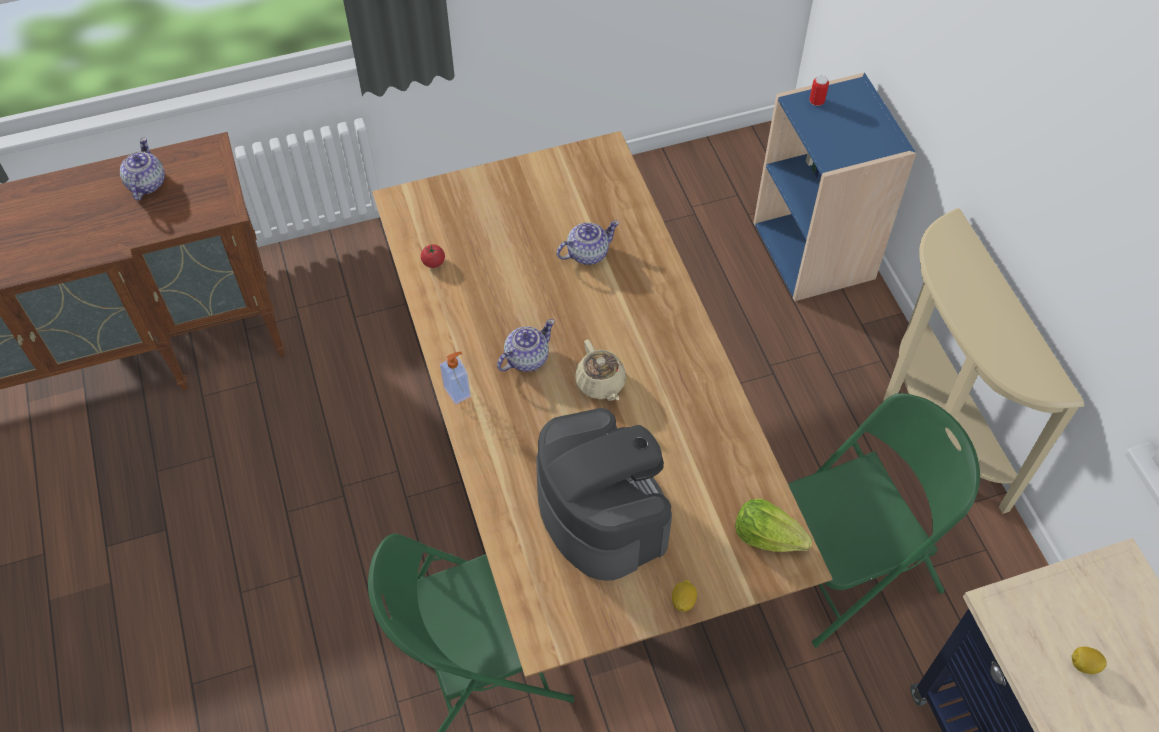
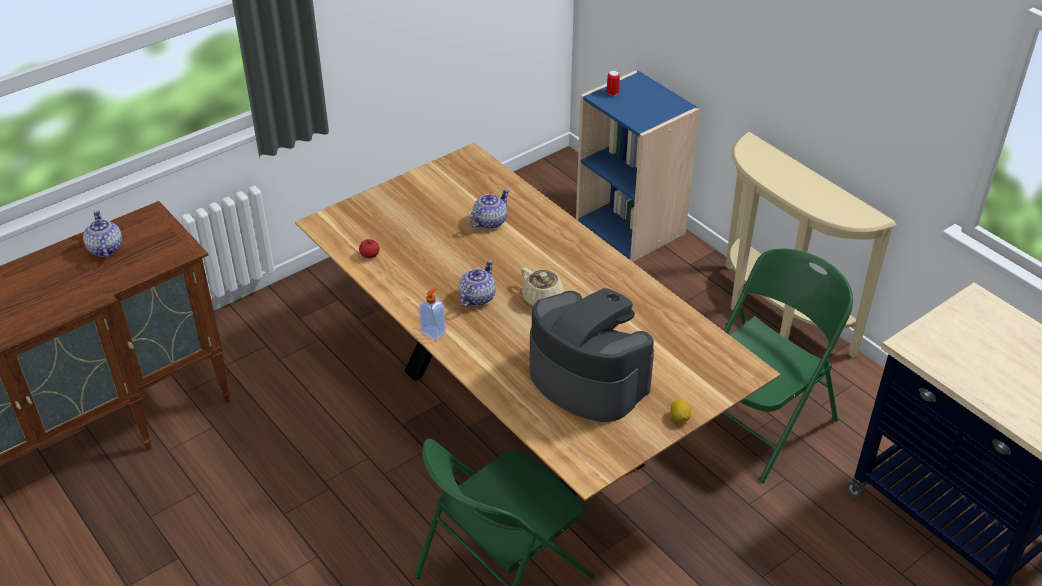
camera: 20 degrees left, 15 degrees down
(767, 536) = (719, 361): lettuce -> none
(1083, 664) = (984, 362): lemon -> none

